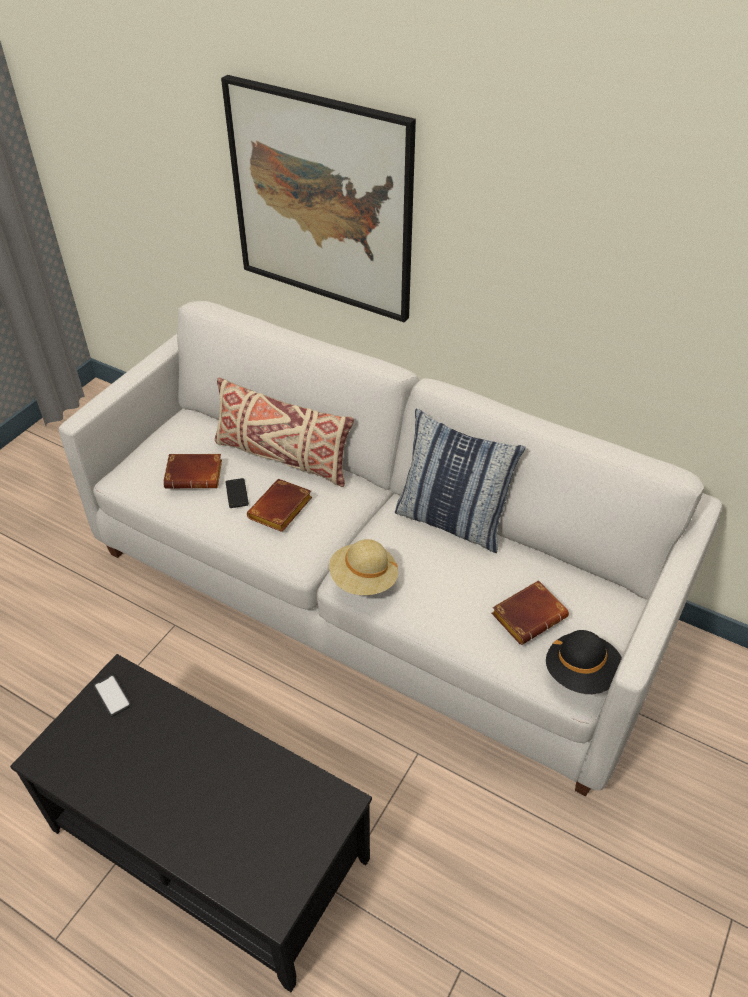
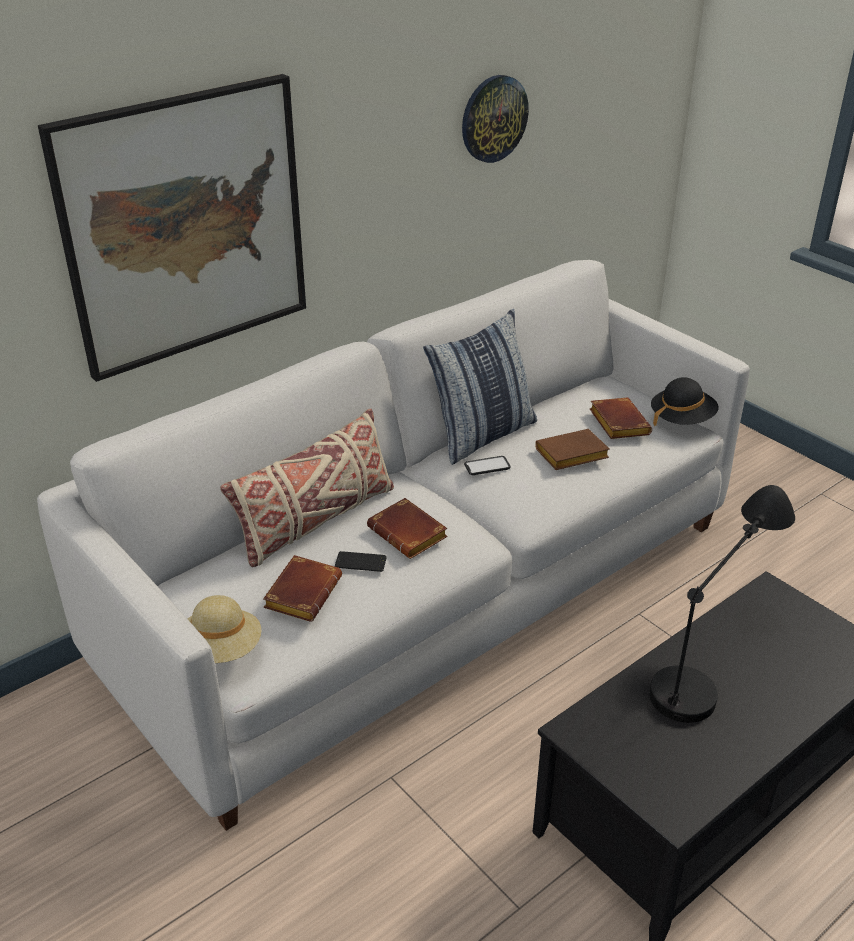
camera: 70 degrees left, 10 degrees down
(112, 695) = (601, 739): phone -> phone (487, 466)
(218, 761) = (709, 663): none -> black table lamp
(363, 580) = (539, 499): beige hat -> beige hat (220, 650)
(443, 588) = (570, 456): none -> brown book
(656, 274) = (493, 118): none -> wall clock

